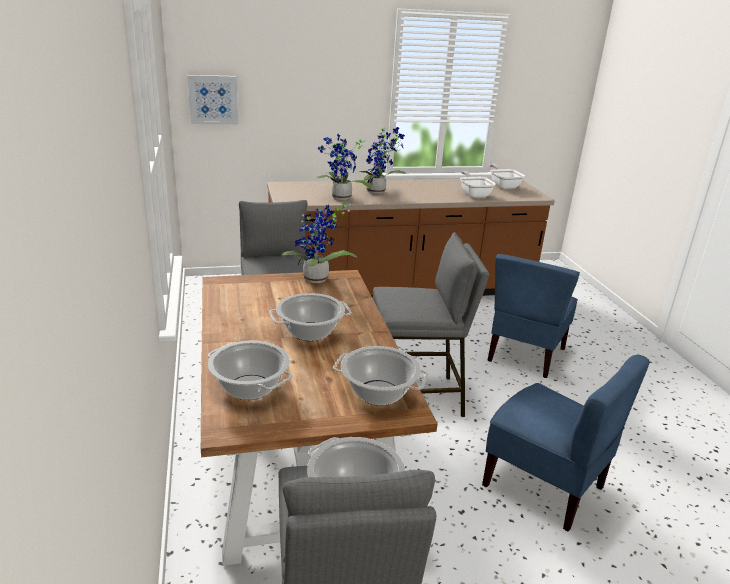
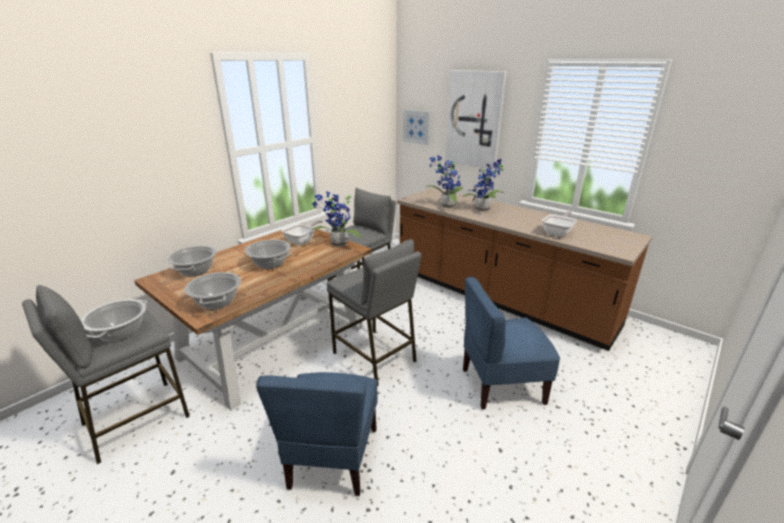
camera: 55 degrees right, 0 degrees up
(309, 83) = (474, 120): none -> picture
(503, 185) = (610, 235): frying pan -> frying pan (302, 241)

